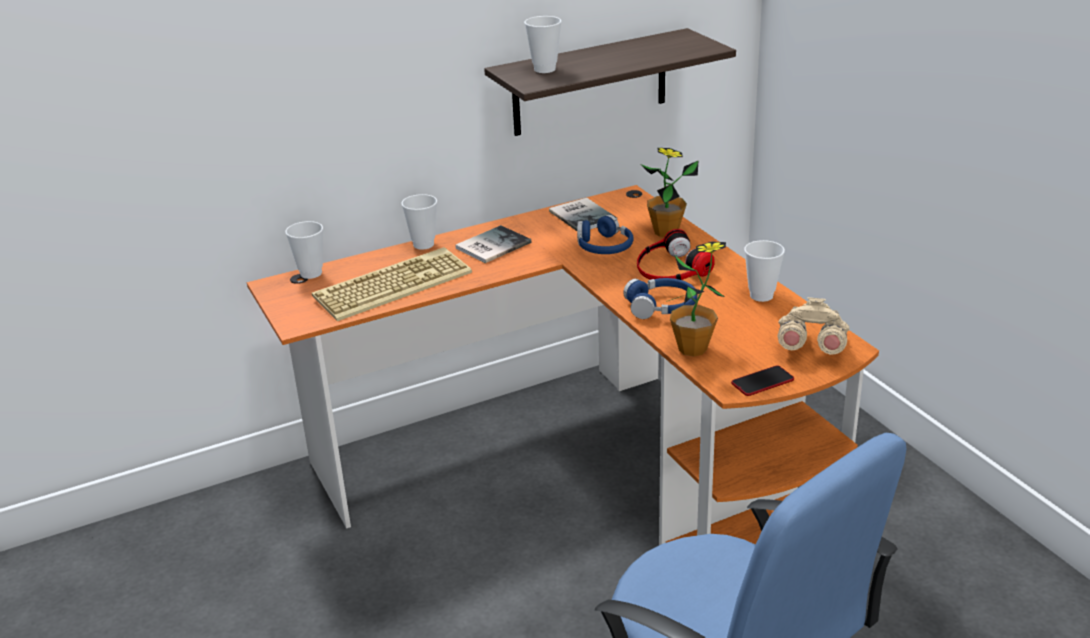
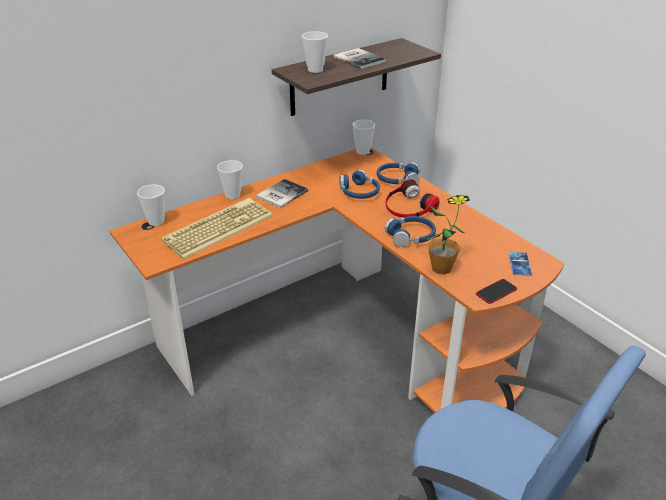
camera: 10 degrees left, 5 degrees up
(583, 215) = (338, 169): book -> book (359, 59)
(666, 232) = (397, 180): potted plant -> blue headphones
(761, 296) = (475, 225): cup -> cup (363, 151)
(810, 348) = (520, 264): beige binoculars -> phone

